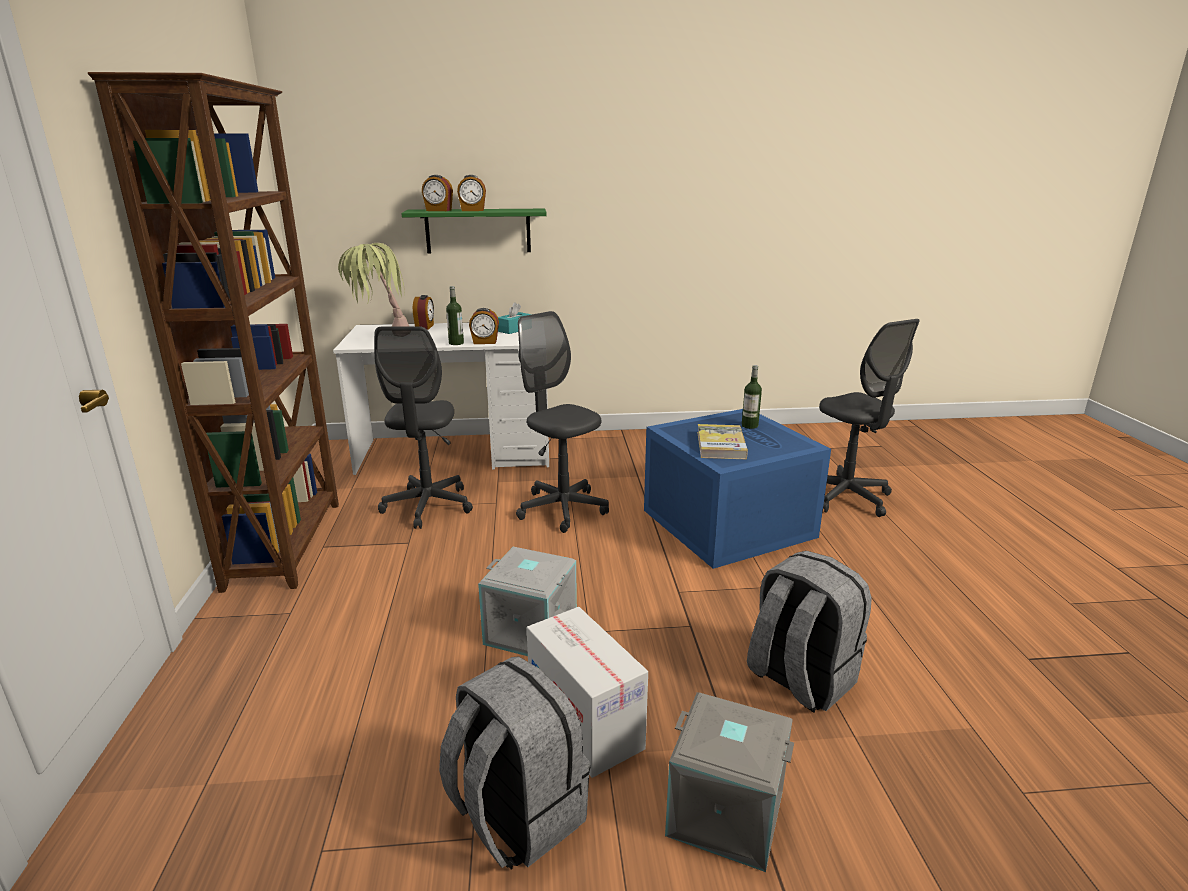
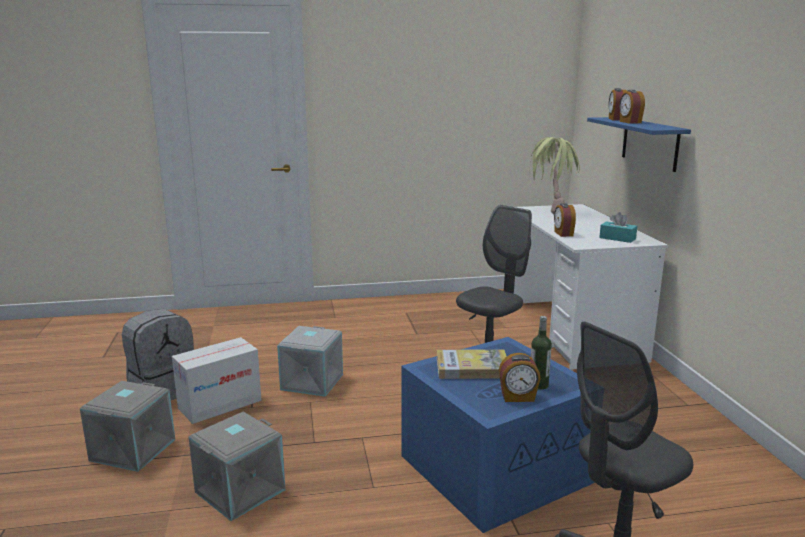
camera: 85 degrees right, 5 degrees down
(287, 543) = (407, 303): brown bookcase -> none
(425, 327) = (595, 217): alarm clock -> alarm clock (518, 397)
(428, 506) = (471, 332): grey office chair -> none
(456, 343) = (552, 227): bottle -> none
(478, 231) = (650, 143): green shelf -> blue shelf
(799, 679) = (239, 490): grey backpack -> grey storage box

